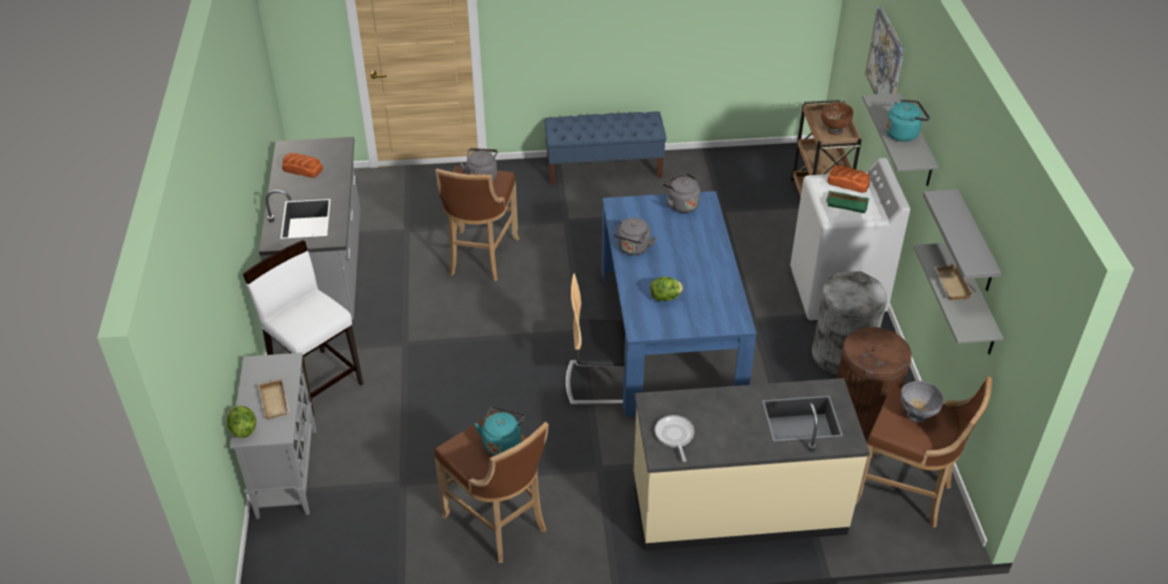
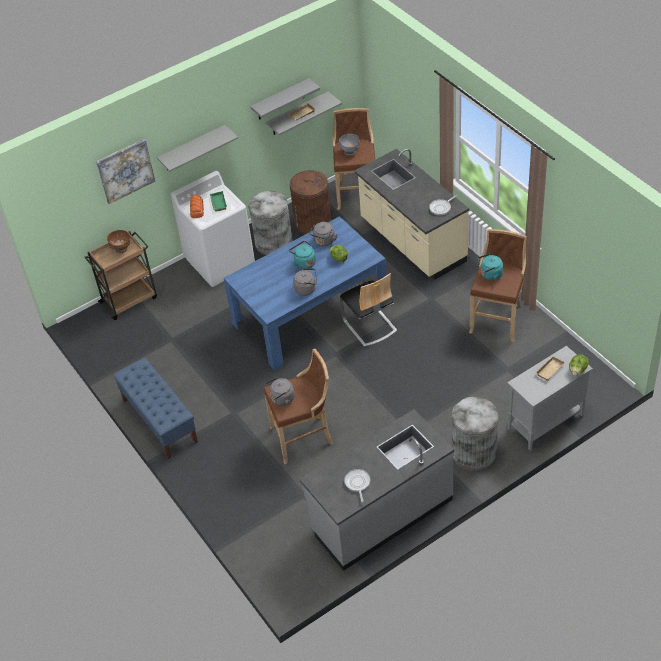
camera: 115 degrees left, 5 degrees up
(302, 169) = (357, 483): bread -> frying pan
(317, 382) = (473, 452): white stool -> grey trash can
(681, 204) = (248, 286): grey kettle -> grey kettle (324, 242)
(903, 133) = (201, 144): turquoise kettle -> turquoise kettle (304, 262)

